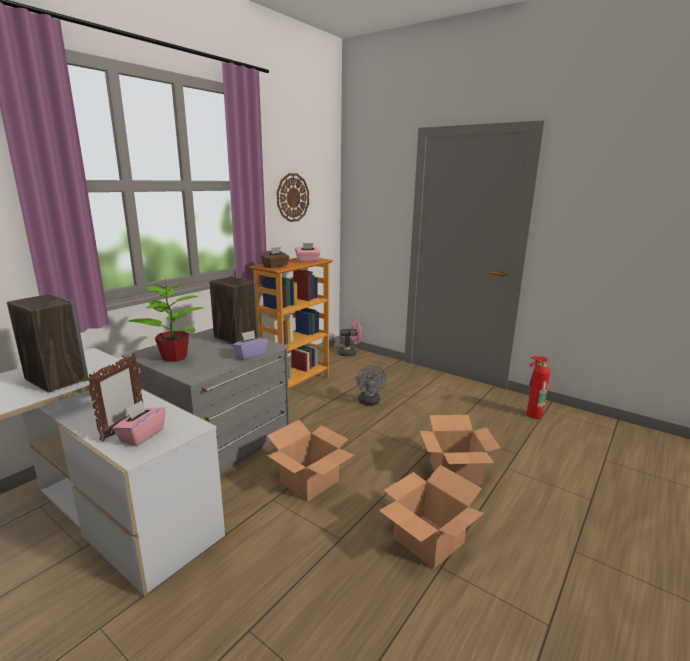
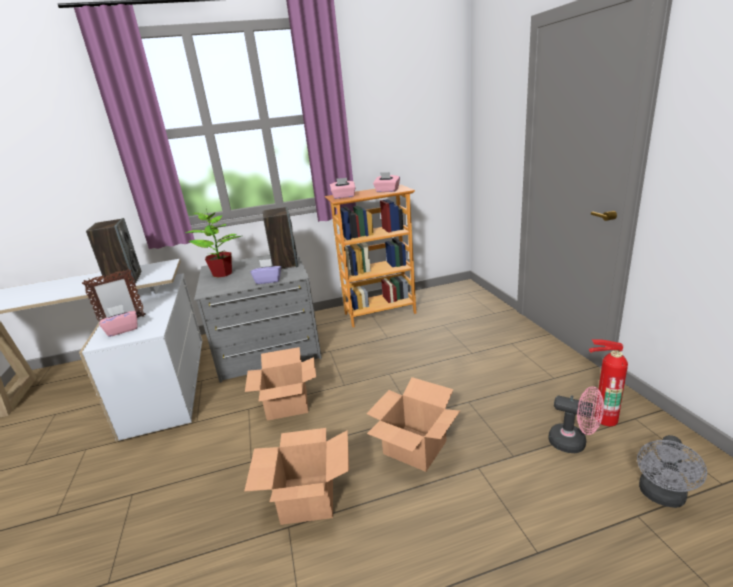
camera: 40 degrees right, 5 degrees up
(275, 266) = (343, 197): brown tissue box -> pink tissue box
(292, 197) = (394, 122): wall clock -> none
(350, 353) = (468, 292): pink fan -> pink fan (573, 443)
(369, 402) = (423, 348): grey fan -> grey fan (662, 497)

